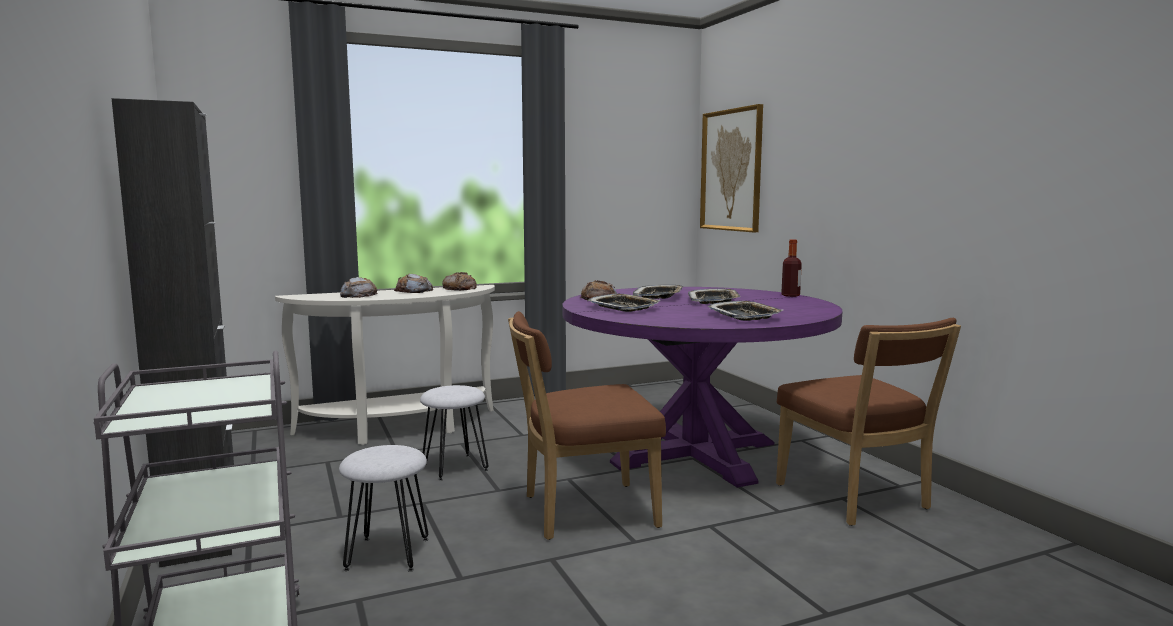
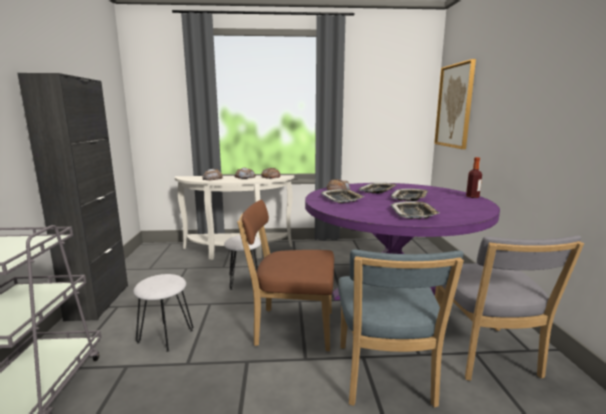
camera: 20 degrees right, 5 degrees up
(754, 541) = (385, 378): none -> blue chair
(856, 499) = (485, 356): brown chair -> grey chair

